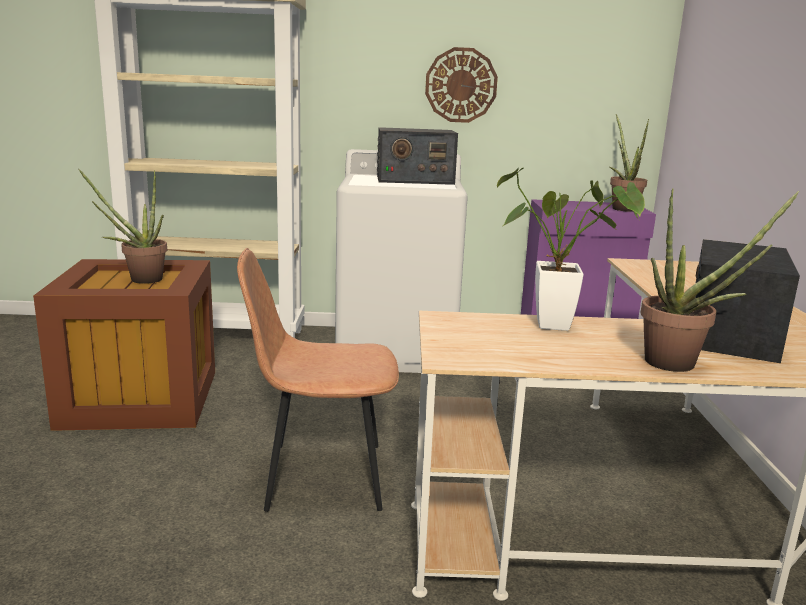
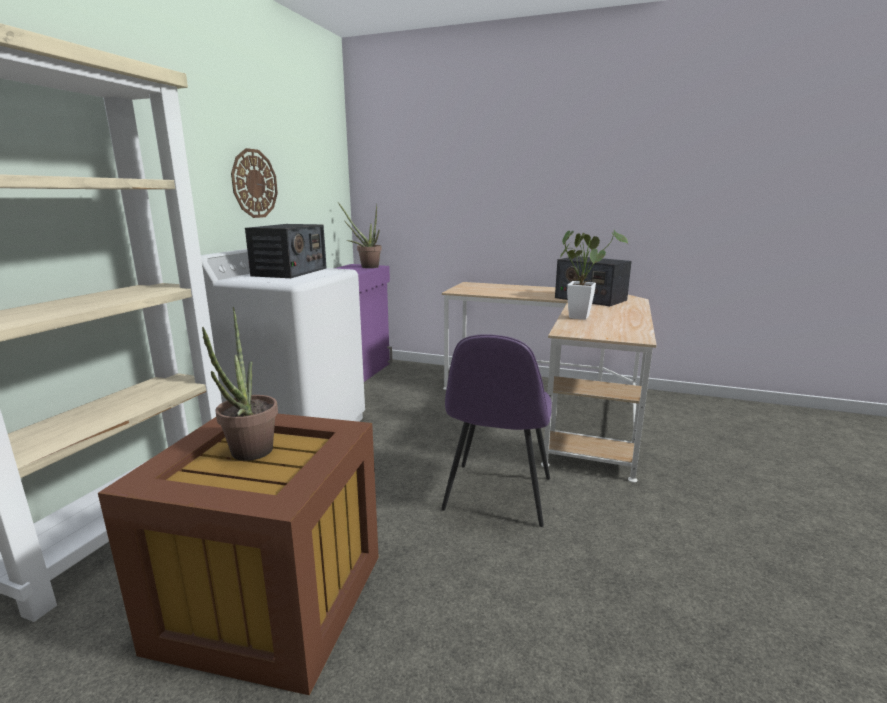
camera: 70 degrees left, 0 degrees up
(321, 476) = (497, 495): brown chair -> purple chair
(681, 364) = (633, 310): potted plant -> none

